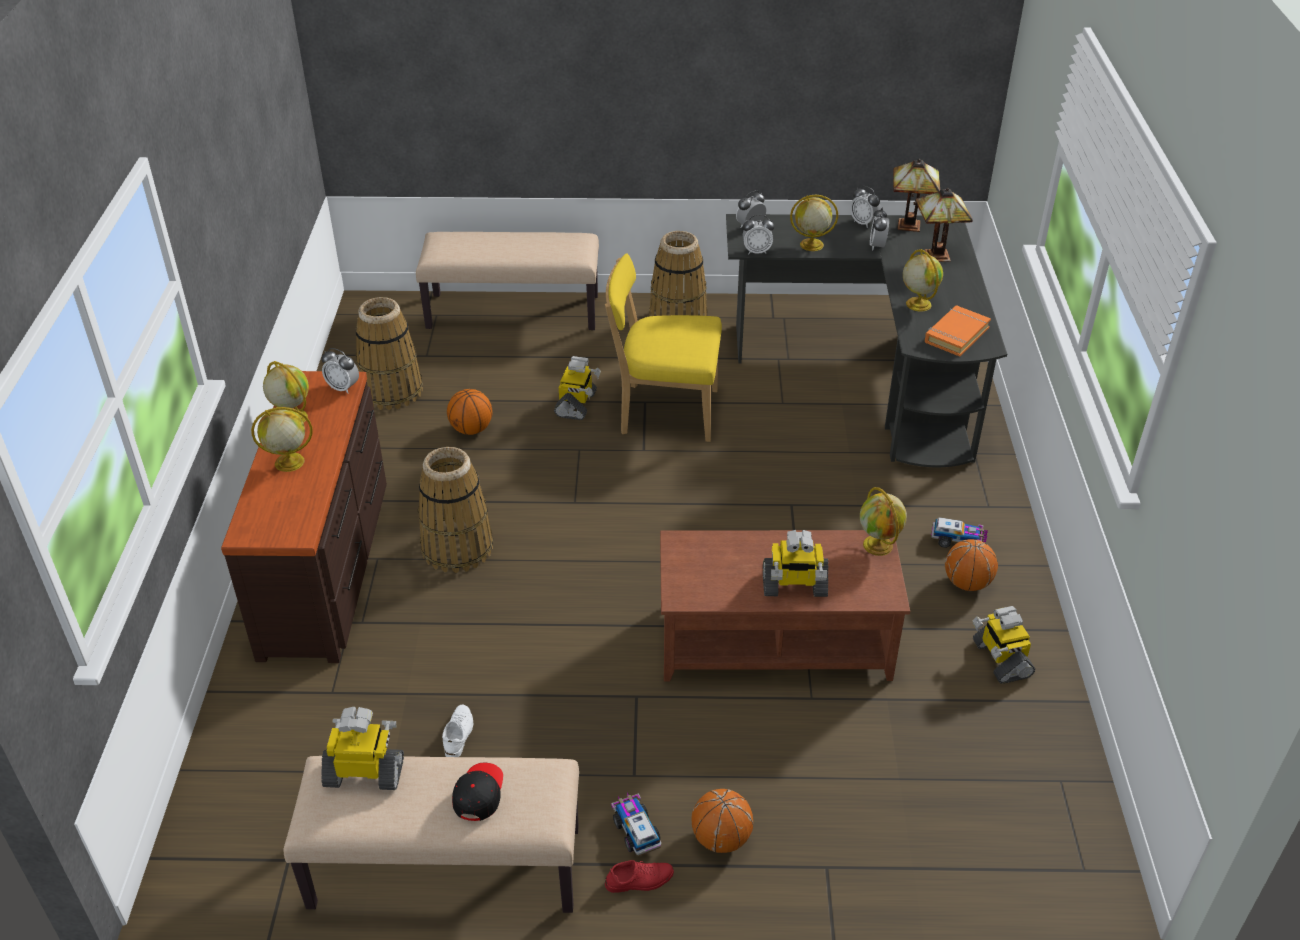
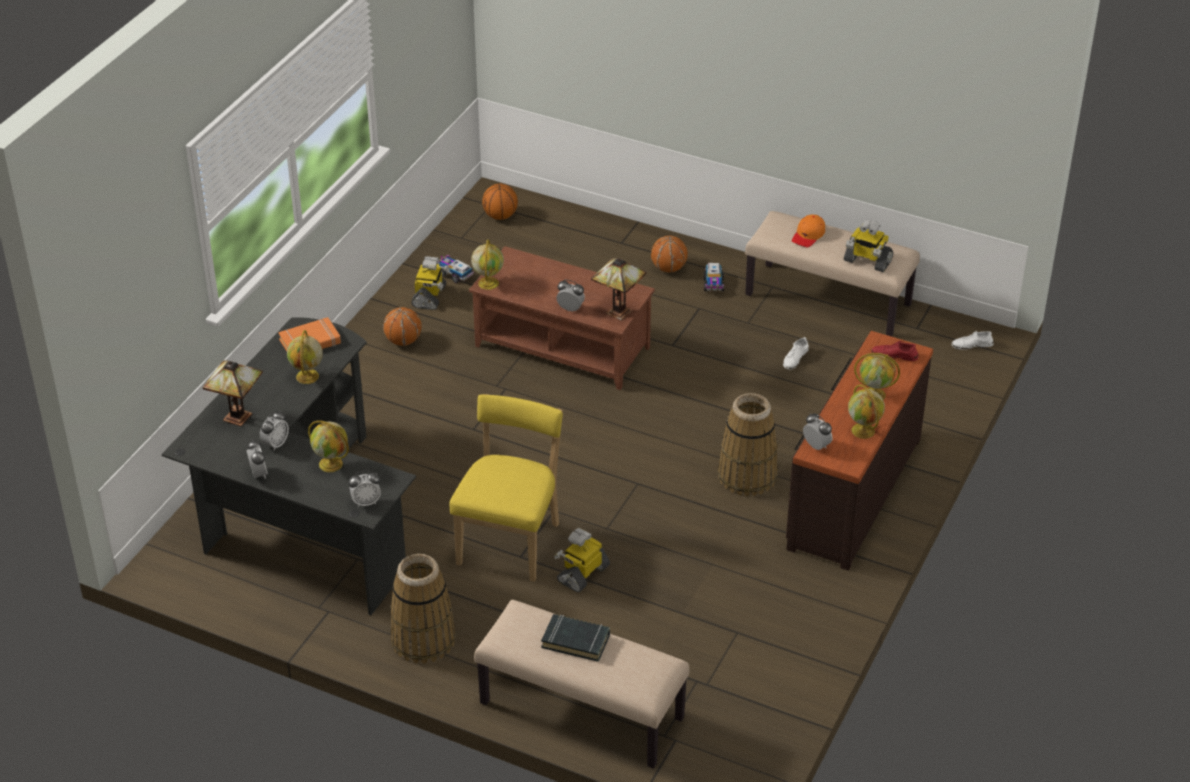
camera: 155 degrees left, 0 degrees up
(194, 857) = (972, 345): none -> white shoe
(392, 391) = (746, 647): basket -> none
(471, 429) = (689, 578): basketball -> basketball (500, 216)
(478, 794) = (808, 235): black cap -> orange cap
(516, 249) = (576, 641): none -> black book
(639, 880) = (724, 265): red shoe -> red shoe (894, 355)
(664, 412) = (511, 541): yellow chair -> yellow chair turned 105 degrees counterclockwise
(756, 251) = (385, 472): alarm clock -> alarm clock (570, 309)
(794, 586) = (562, 277): toy robot -> none
(911, 225) = (220, 457): table lamp -> table lamp (616, 312)
(957, 540) = (379, 368): toy truck -> toy truck (454, 274)

